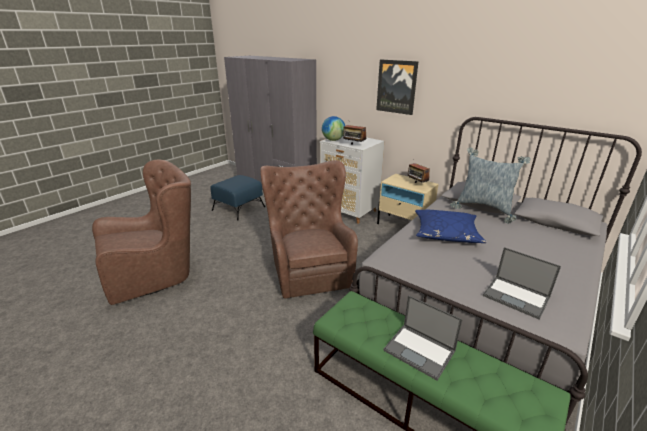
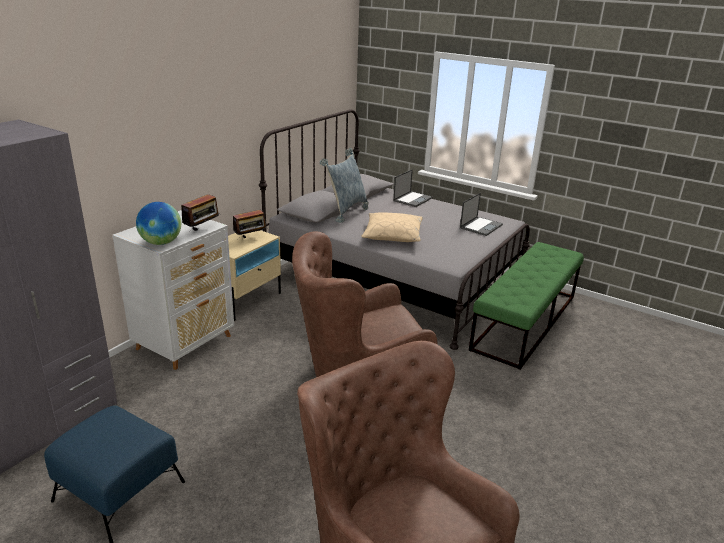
camera: 95 degrees left, 0 degrees up
(396, 87) = (177, 125): picture -> none
(420, 351) = (535, 276): laptop -> laptop (413, 199)
(446, 233) = (392, 235): blue pillow -> beige pillow

